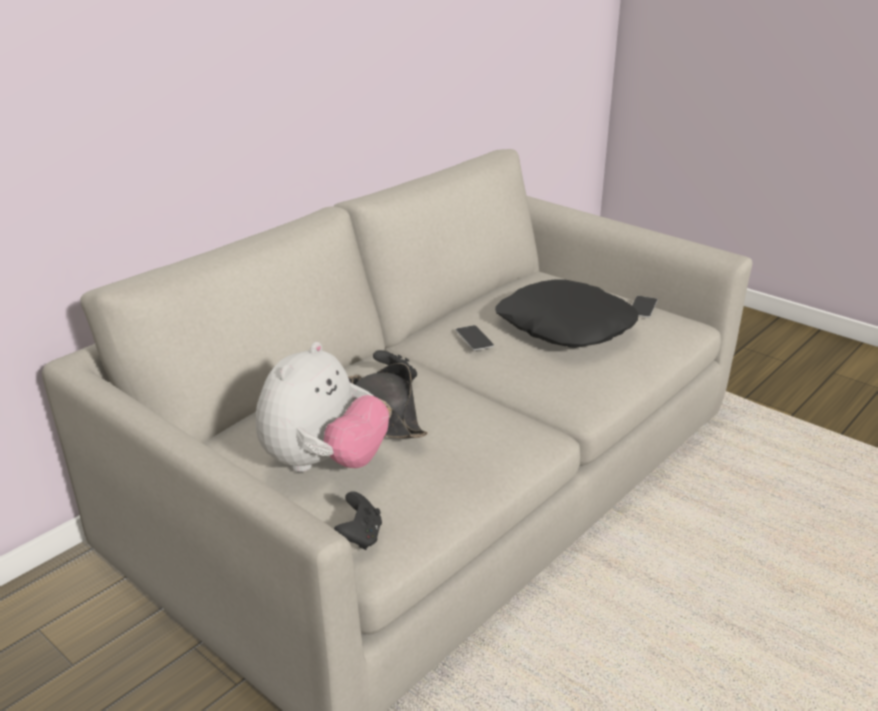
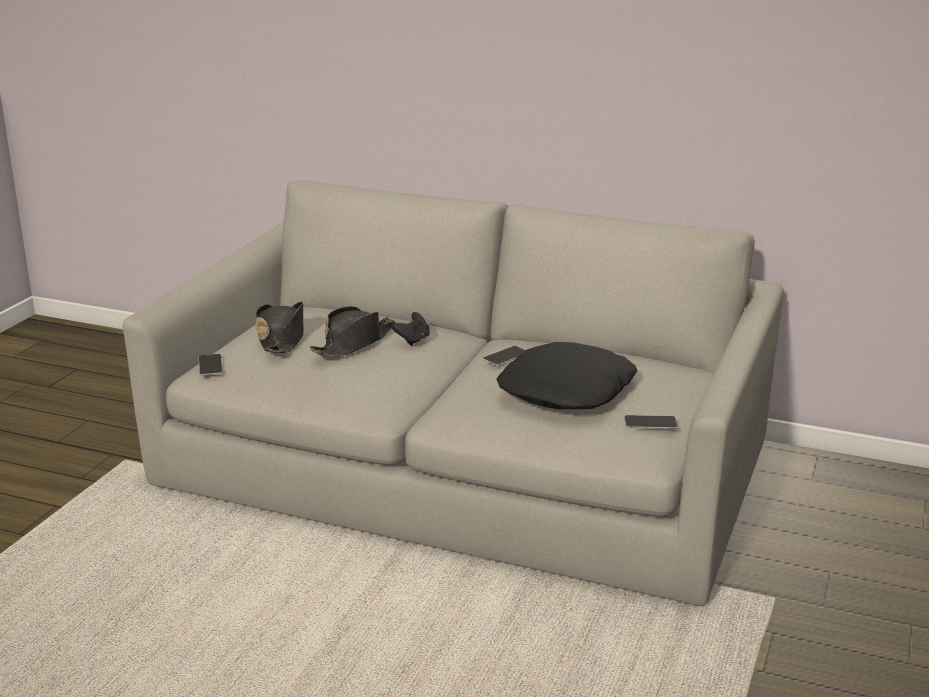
camera: 70 degrees right, 5 degrees down
(324, 463) = (281, 338): plush toy -> black hat
(360, 536) = (210, 365): black game controller -> phone

